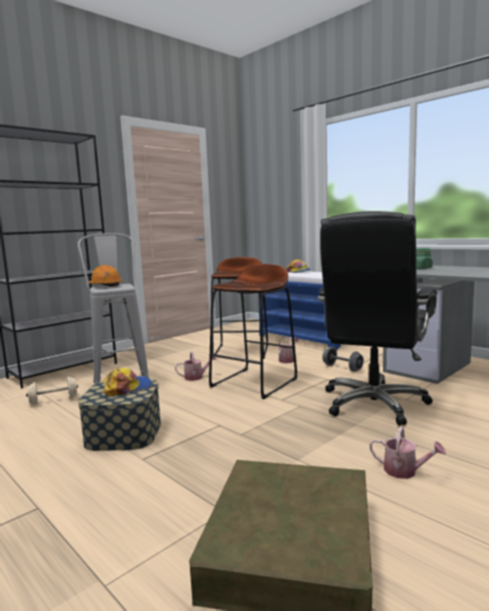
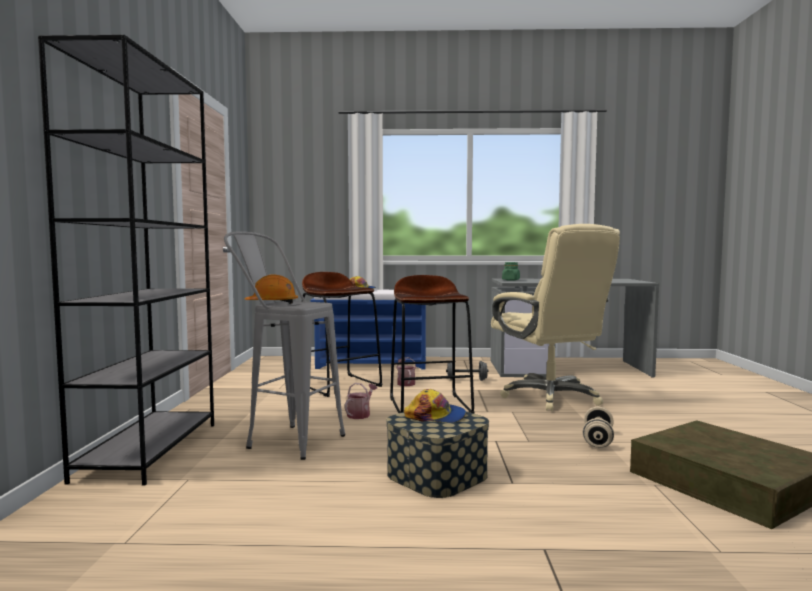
camera: 45 degrees left, 5 degrees down
(54, 401) = (252, 479): beige dumbbell -> beige dumbbell (598, 440)
(127, 388) = (436, 416): cap -> cap turned 90 degrees clockwise
(374, 402) = (549, 396): black office chair -> beige office chair
(405, 471) = (665, 427): watering can -> none

